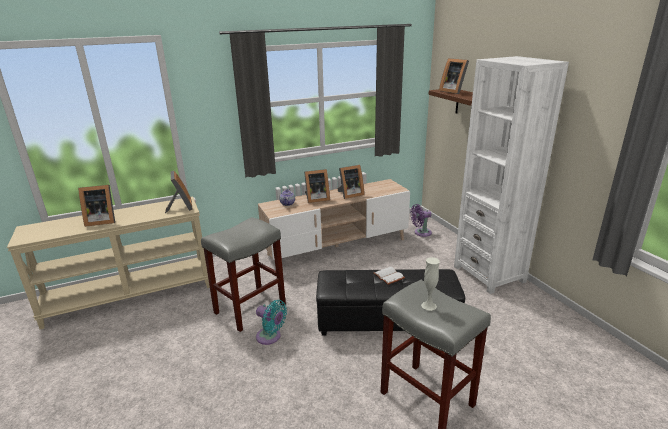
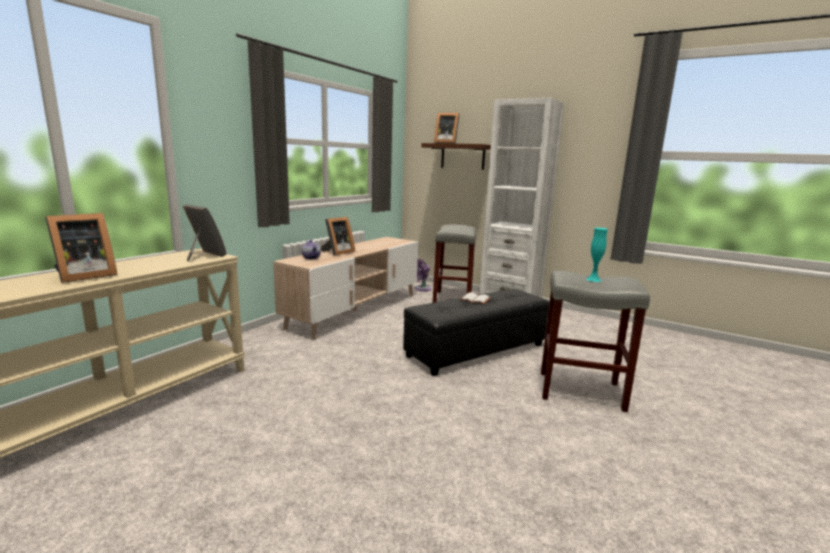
camera: 35 degrees left, 10 degrees down
(249, 309) = (324, 376): grey stool -> grey stool (453, 300)
(270, 337) = (382, 392): turquoise fan -> none
(349, 194) = (367, 247): picture frame -> none
(429, 306) = (593, 279): white vase -> turquoise vase

